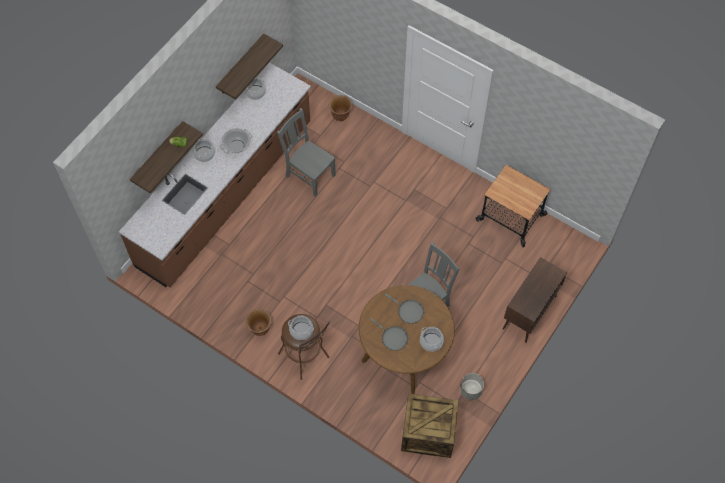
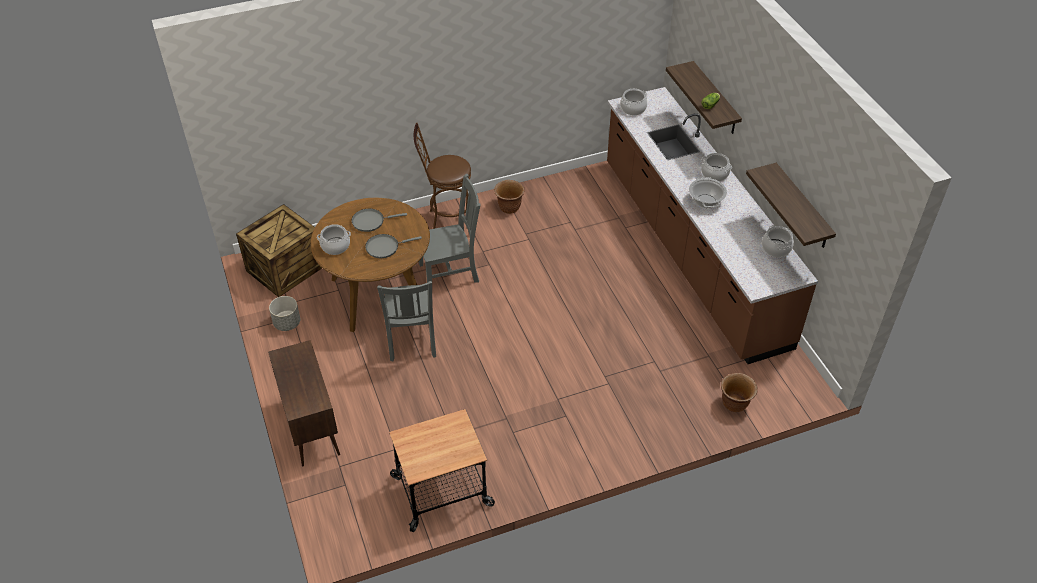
camera: 125 degrees right, 15 degrees down
(301, 331) = (446, 166): cooking pot -> cooking pot (633, 108)
(309, 174) = (665, 330): grey chair -> grey chair (451, 272)

